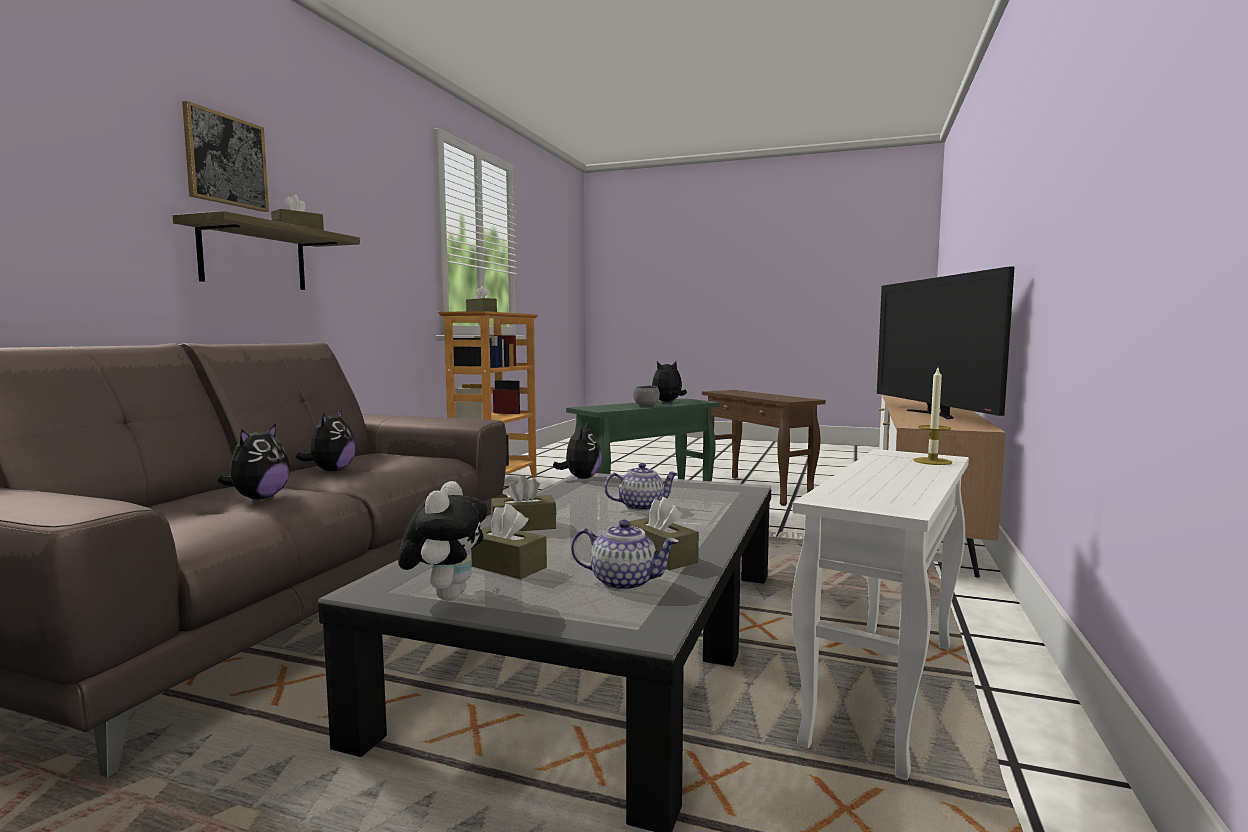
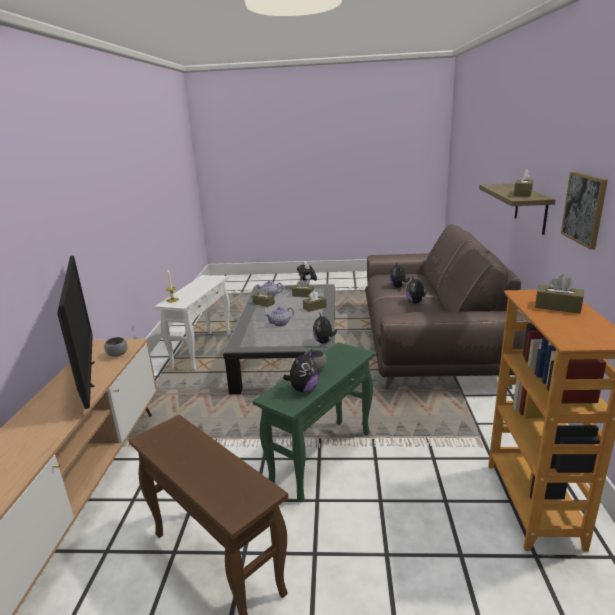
camera: 165 degrees right, 15 degrees up
(226, 160) = (532, 149): picture -> picture (584, 209)
(921, 421) = (117, 354): none -> grey bowl

